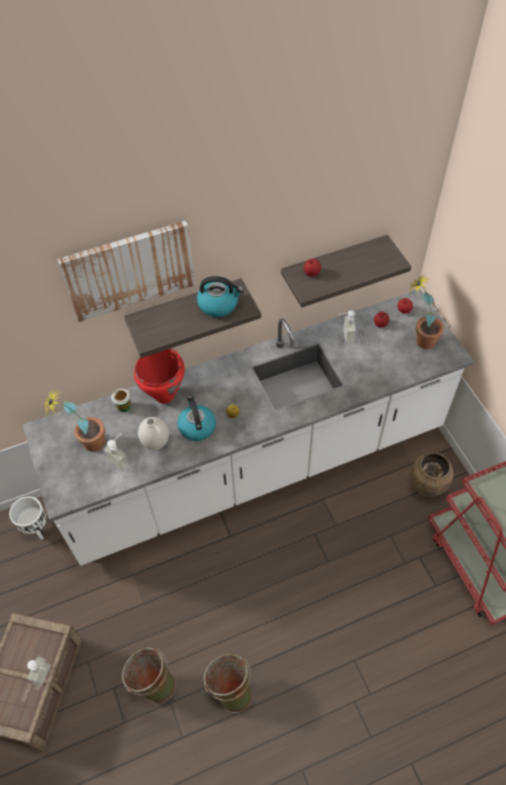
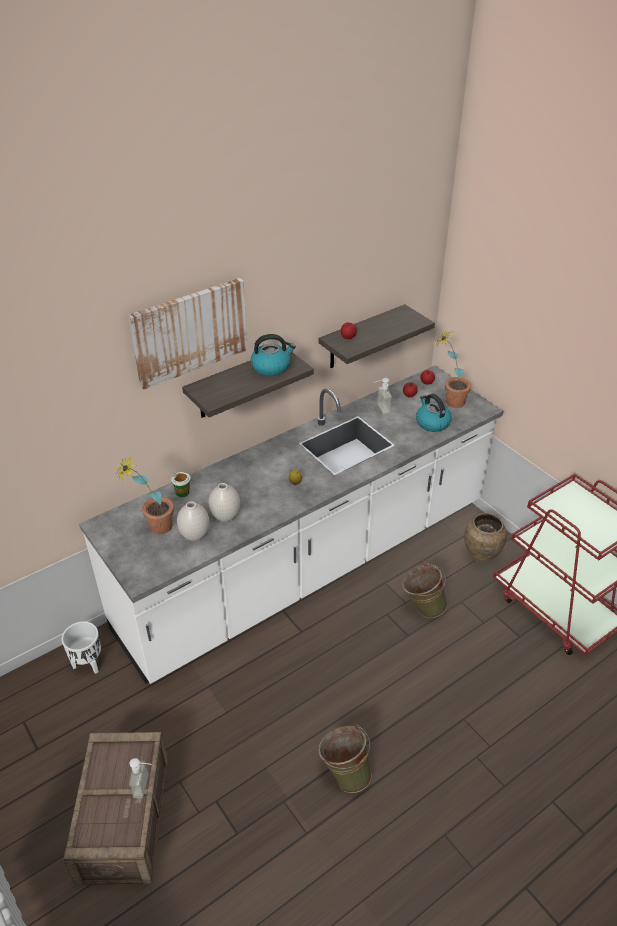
camera: 15 degrees left, 15 degrees down
(121, 459) = (194, 536): soap dispenser -> white vase
(153, 682) = (258, 786): green bucket -> green bucket (422, 607)
(165, 395) = (222, 477): red cooking pot -> none
(197, 426) = (262, 497): kettle -> kettle (432, 423)

